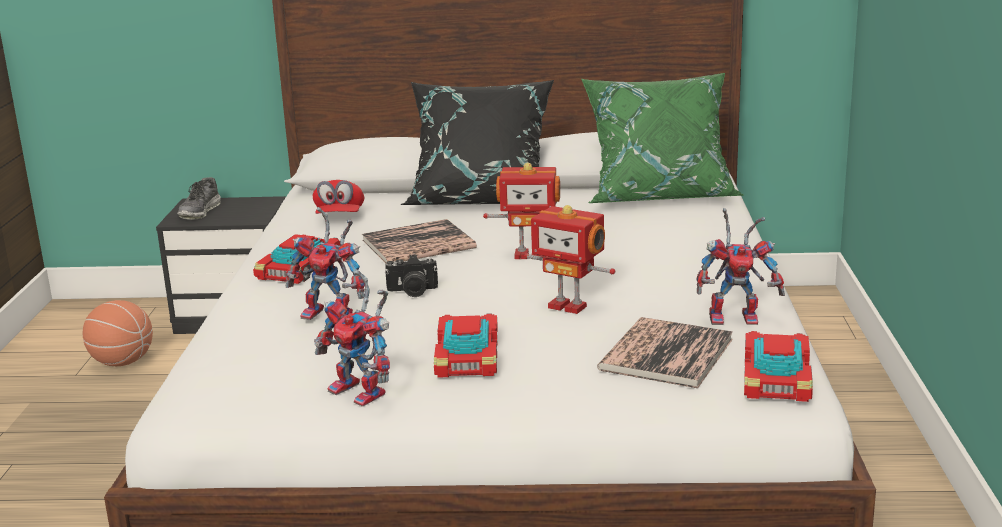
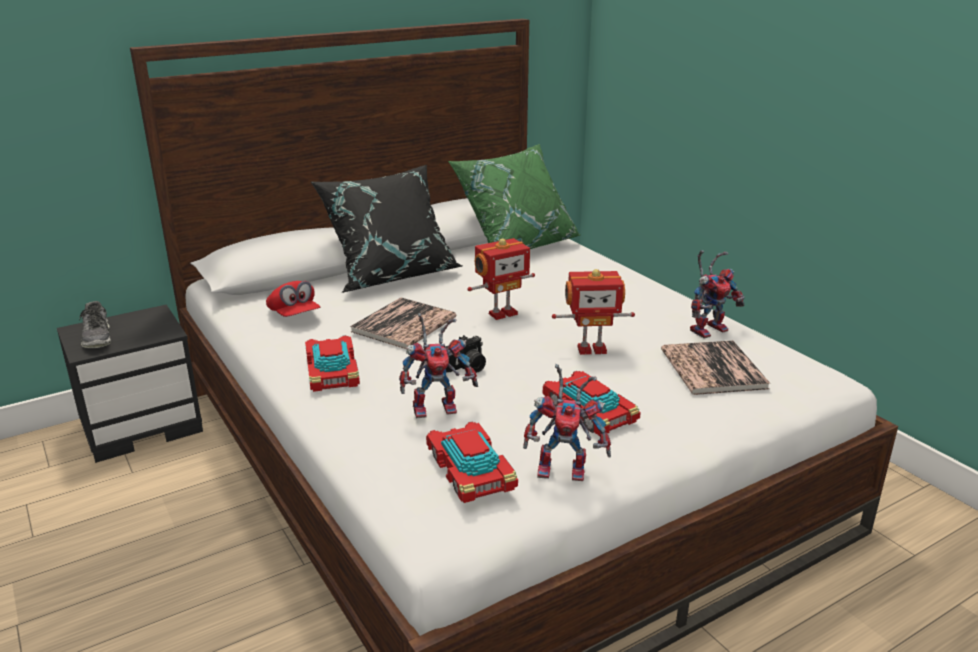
camera: 35 degrees left, 5 degrees up
(122, 362) = (72, 507): basketball -> none
(777, 377) = (796, 366): toy car -> toy car (471, 469)

